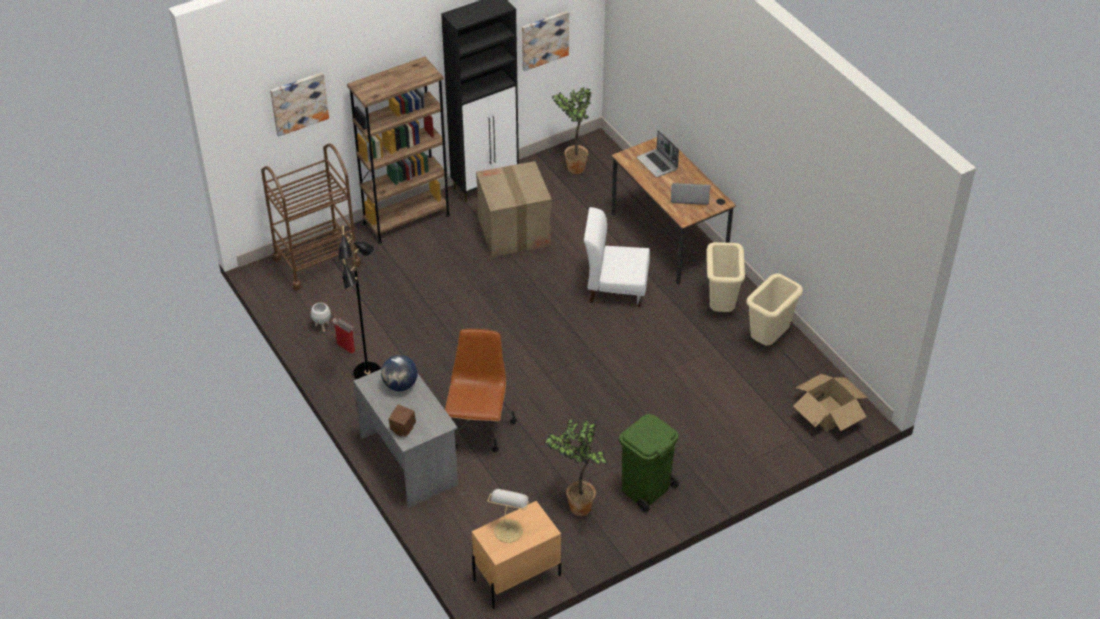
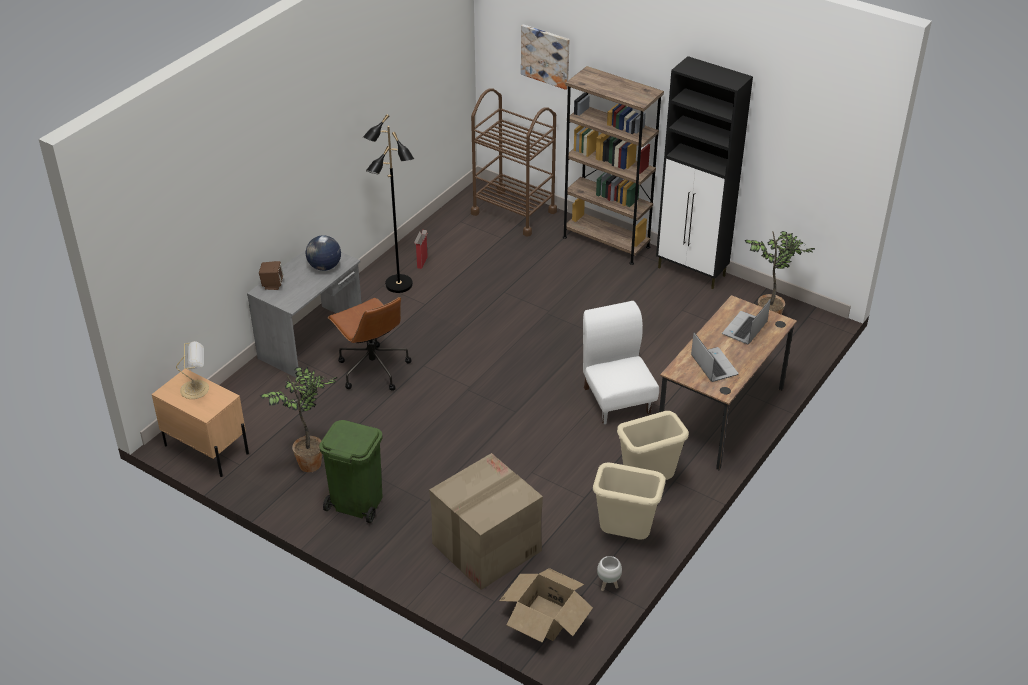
camera: 65 degrees right, 5 degrees down
(322, 327) = (438, 242): white planter -> white planter (608, 585)
(478, 428) = (372, 369): brown office chair -> brown office chair turned 75 degrees clockwise
(514, 232) = (642, 309): cardboard box -> cardboard box (486, 547)
(544, 39) = (796, 166): picture -> none

